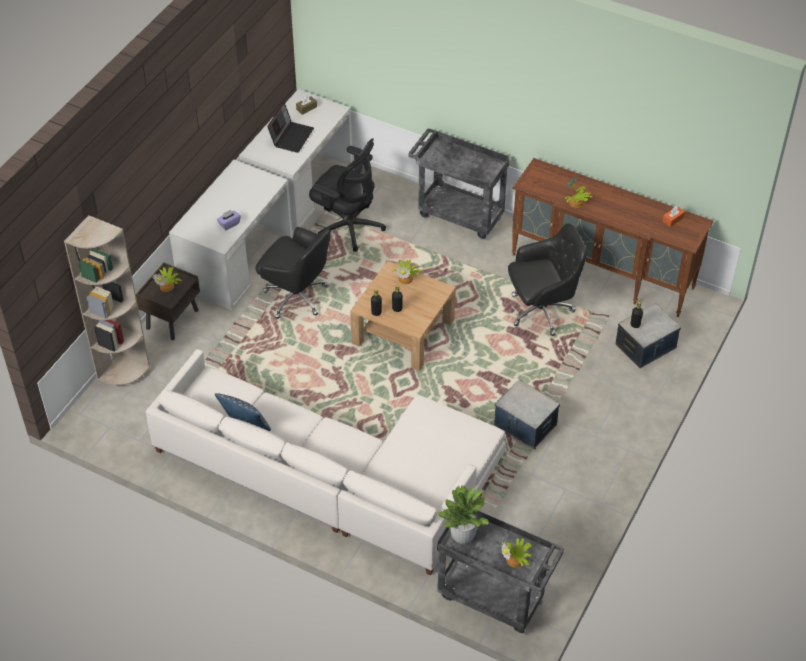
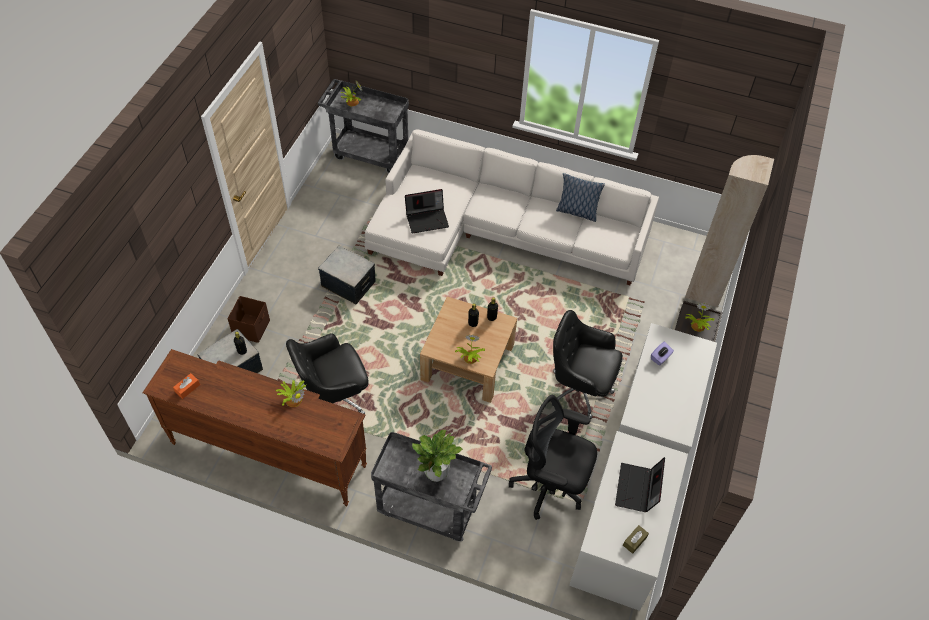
camera: 170 degrees right, 5 degrees up
(428, 430) = (427, 219): none -> laptop
(463, 536) = (390, 112): potted plant -> potted plant (436, 474)
(631, 386) = (252, 328): none -> brown storage box

